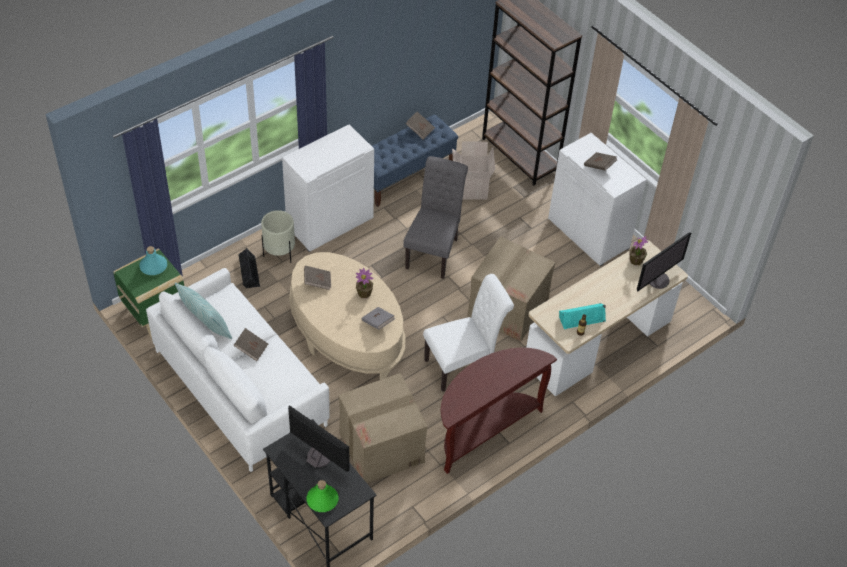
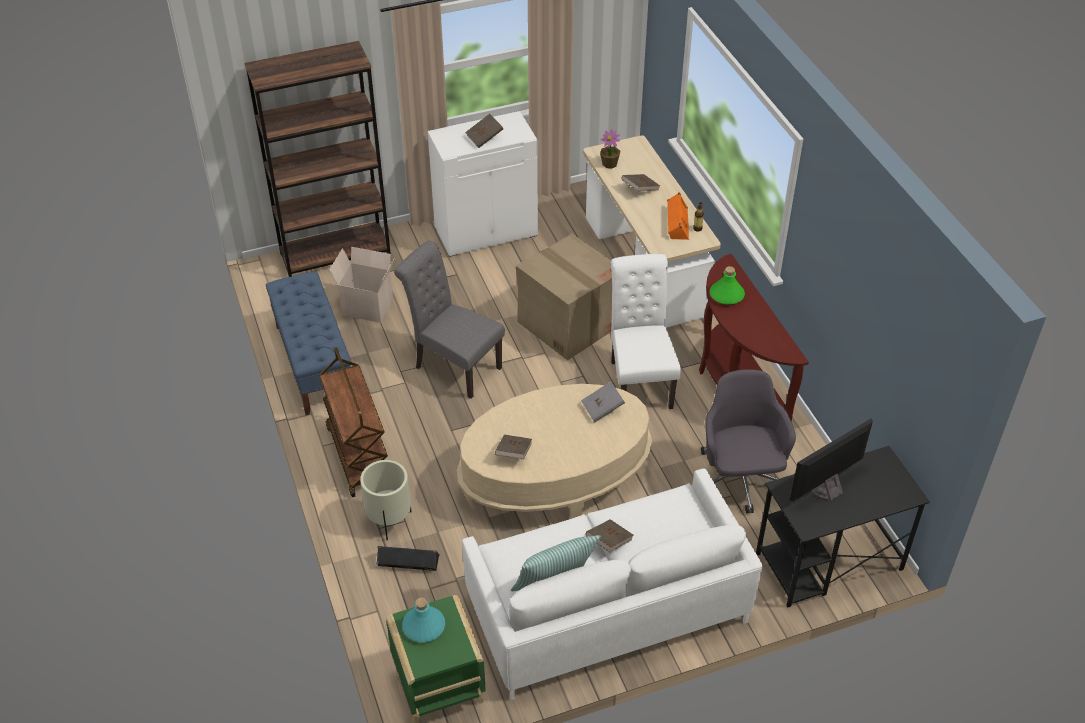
camera: 70 degrees left, 5 degrees down
(322, 499) = (890, 496): green bottle -> green bottle (726, 295)
(330, 222) = (358, 456): white cabinet -> brown cart
(364, 293) = (549, 411): potted plant -> none
(382, 447) = (739, 481): cardboard box -> grey office chair
(420, 130) = (290, 300): brown book -> brown book (640, 189)
(581, 317) = (676, 222): turquoise speaker -> orange speaker
(657, 279) = (642, 156): monitor -> none

